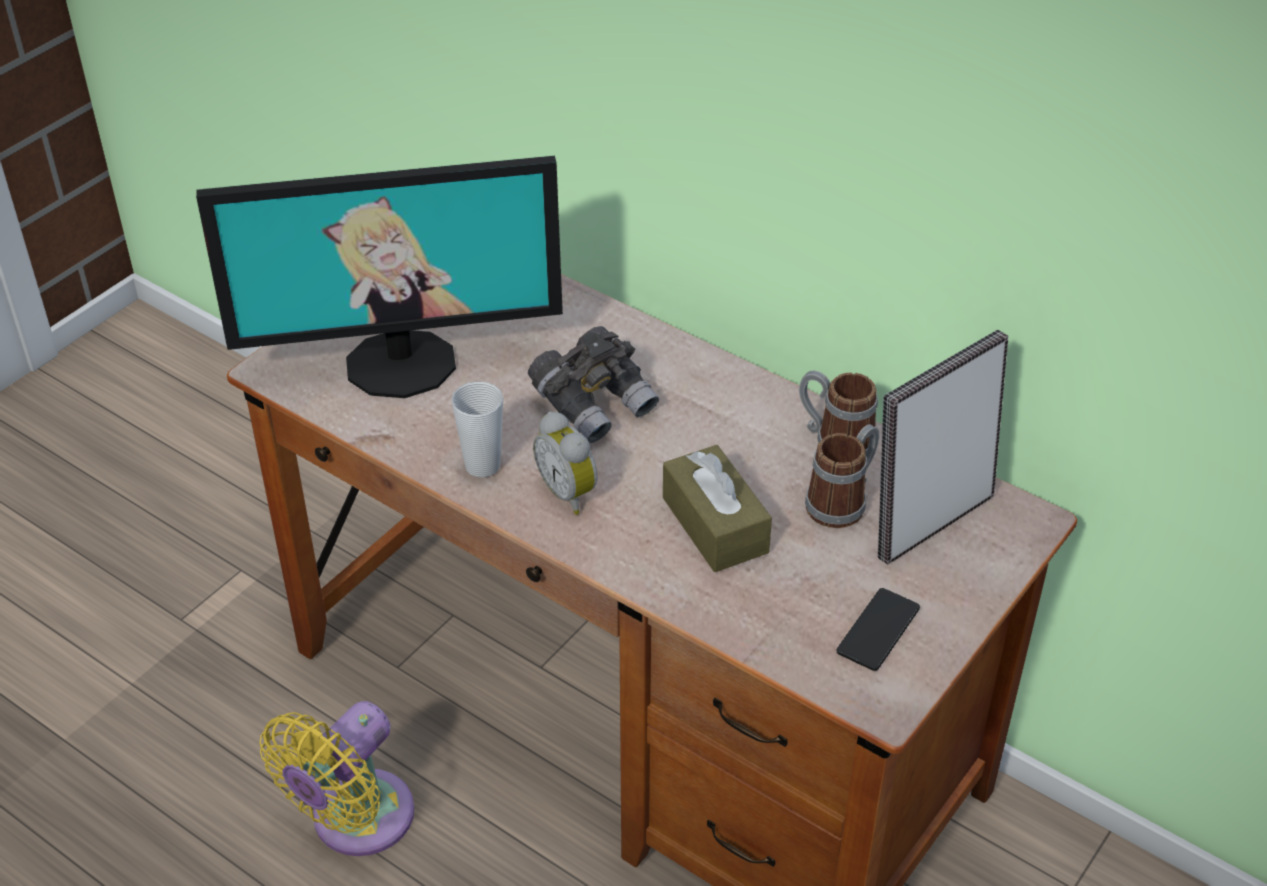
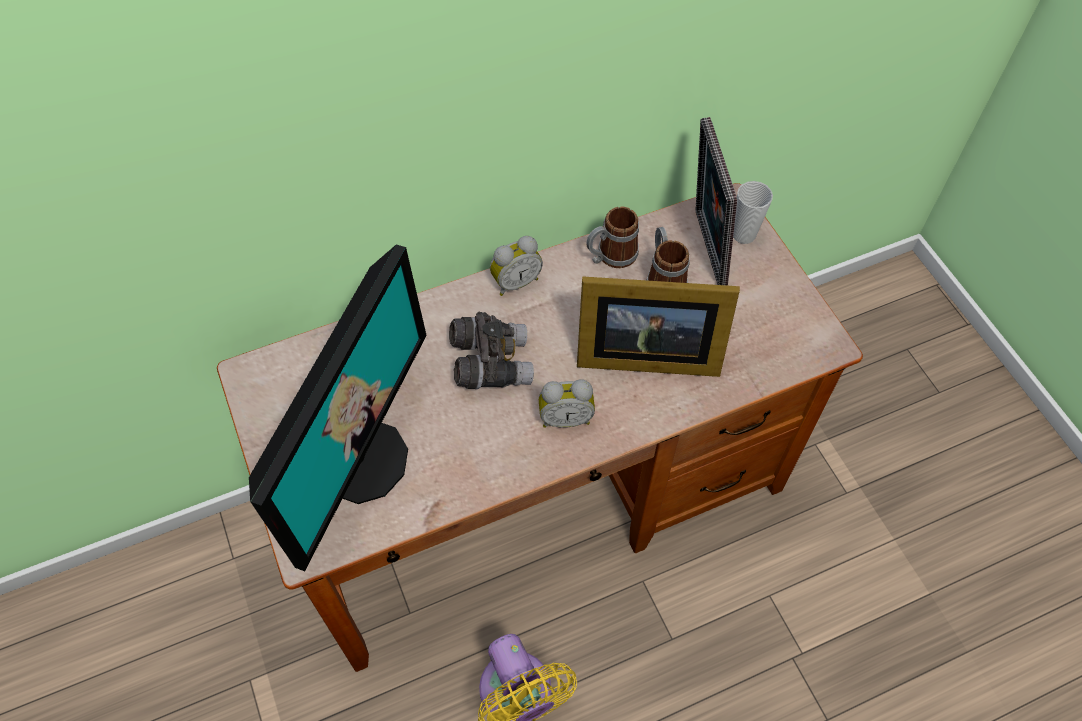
camera: 60 degrees left, 15 degrees up
(482, 465) = (506, 457): cup -> cup (743, 235)
(715, 525) = (643, 353): brown tissue box -> picture frame
(723, 377) = (515, 282): none -> alarm clock
(878, 630) = (774, 318): phone -> none

